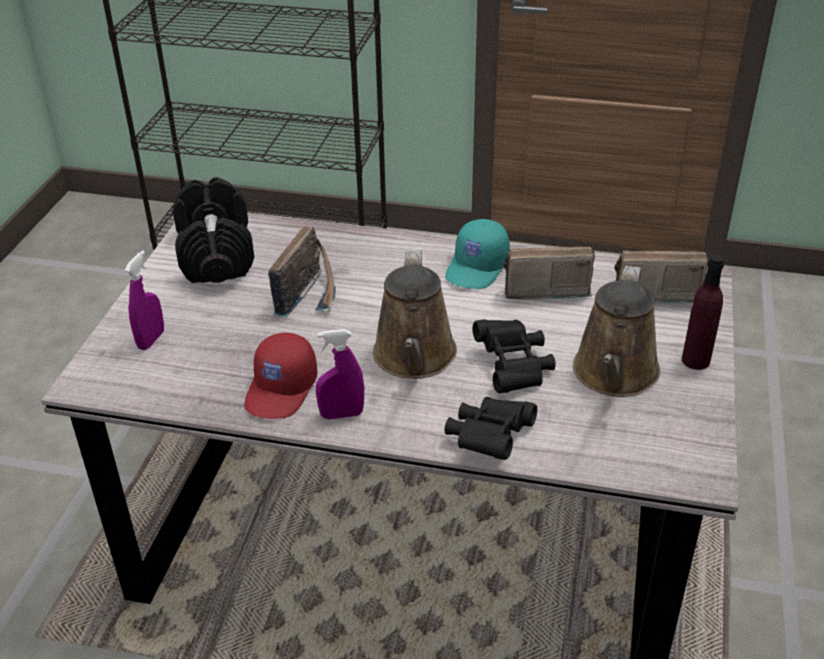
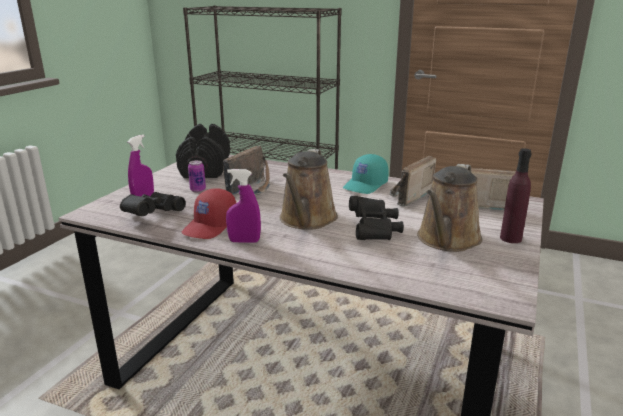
camera: 10 degrees right, 15 degrees down
(227, 310) = (198, 190): none -> can
(489, 438) = (343, 263): black binoculars -> black binoculars (151, 215)
(542, 288) = (406, 197): radio -> radio turned 60 degrees counterclockwise

